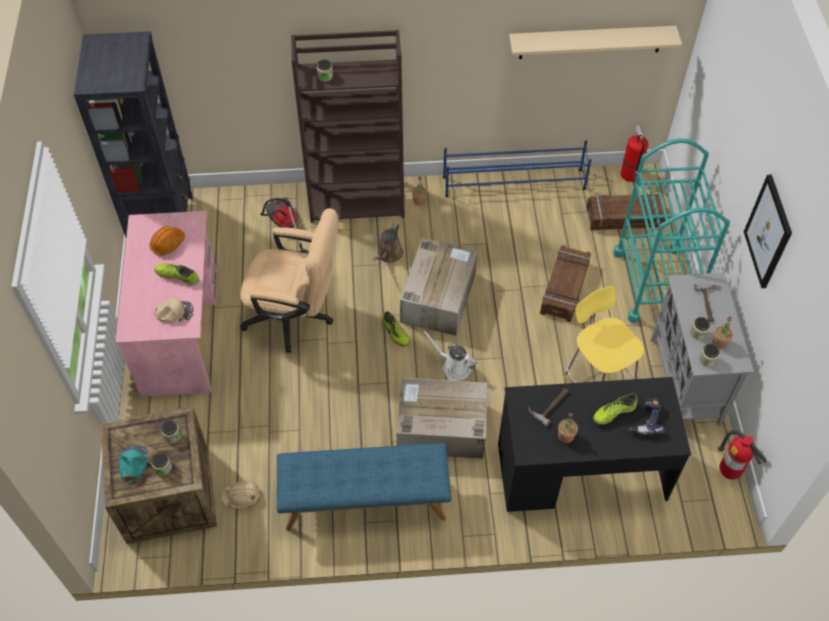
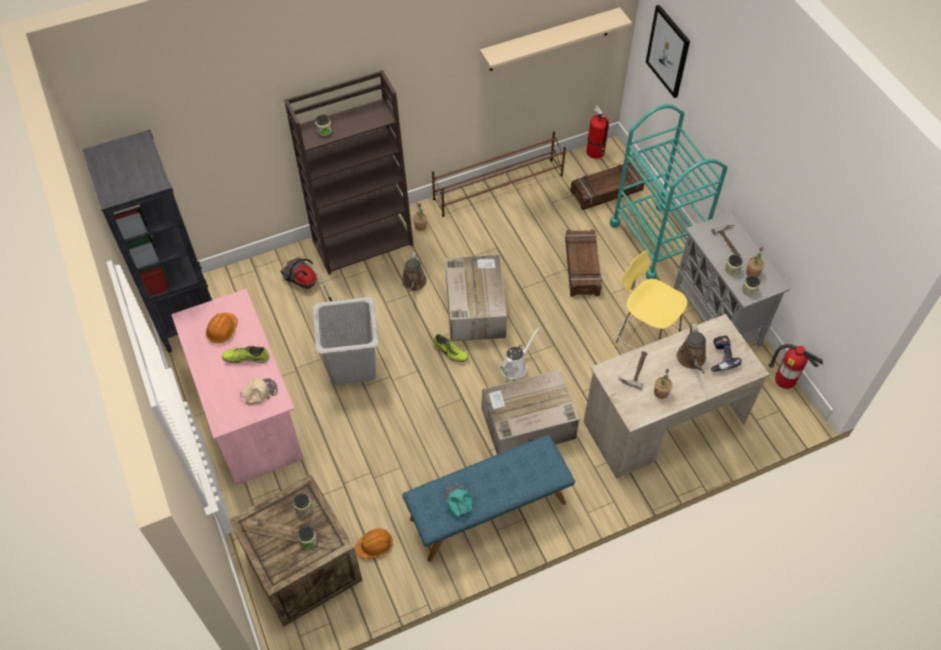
camera: 20 degrees left, 0 degrees up
(133, 464) = (278, 546): turquoise cap -> turquoise cap (458, 502)
(242, 497) = (375, 545): beige hard hat -> orange hard hat
(296, 317) = (353, 365): beige office chair -> grey laundry basket
(454, 367) = (515, 366): white watering can -> white watering can turned 120 degrees clockwise
(514, 183) = (499, 187): blue shoe rack -> brown shoe rack
(580, 472) = (663, 423): black desk -> beige desk
(613, 412) = (691, 359): shoe -> brown watering can
(768, 232) = (775, 164): picture -> picture (668, 51)

